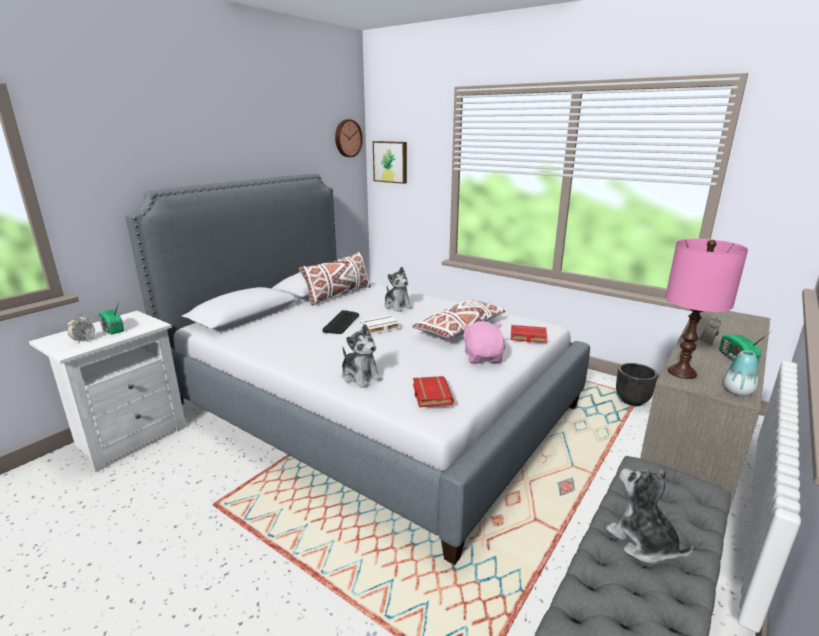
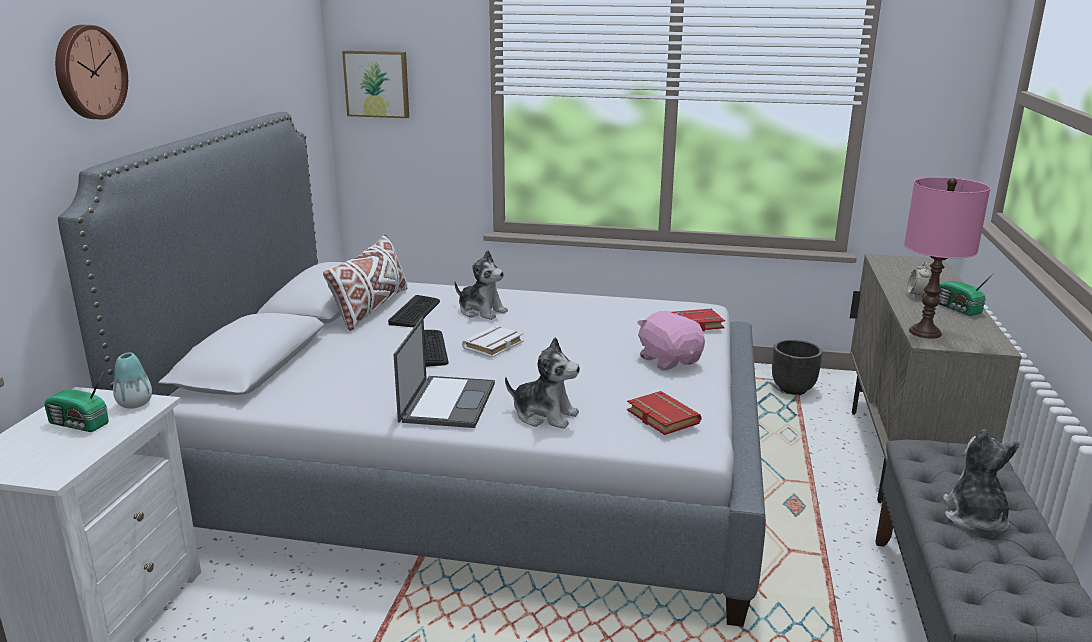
camera: 25 degrees left, 0 degrees up
(83, 340) = (51, 451): alarm clock -> none
(315, 356) = (448, 401): none -> laptop
(347, 138) = (305, 48): wall clock -> wall clock (88, 72)
(359, 301) = (415, 312): none -> keyboard
(459, 329) = (601, 329): white pillow -> none
(642, 542) = (974, 517): plush toy -> plush toy turned 60 degrees clockwise
(737, 391) = (988, 342): vase -> vase (135, 404)

